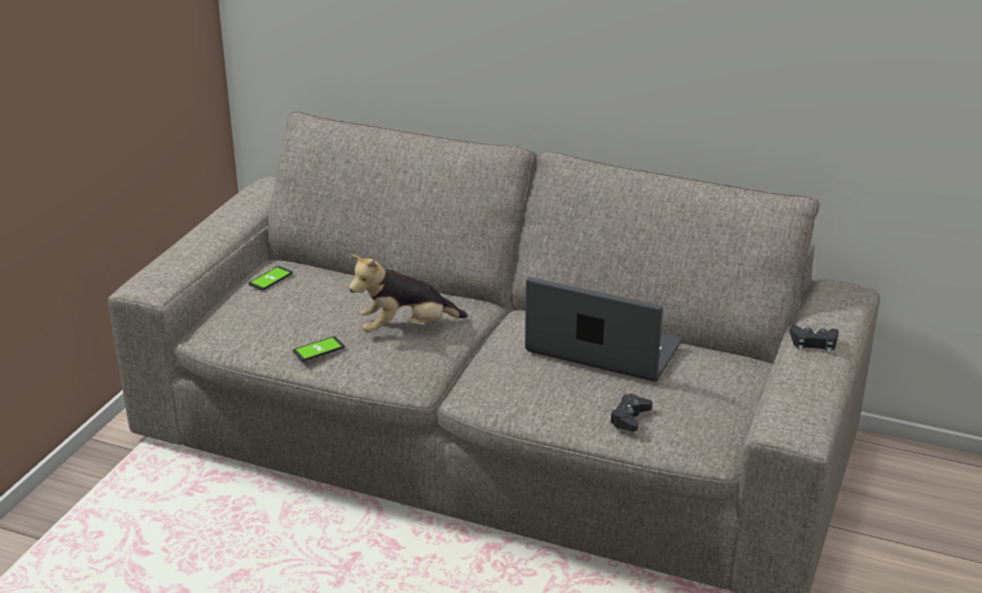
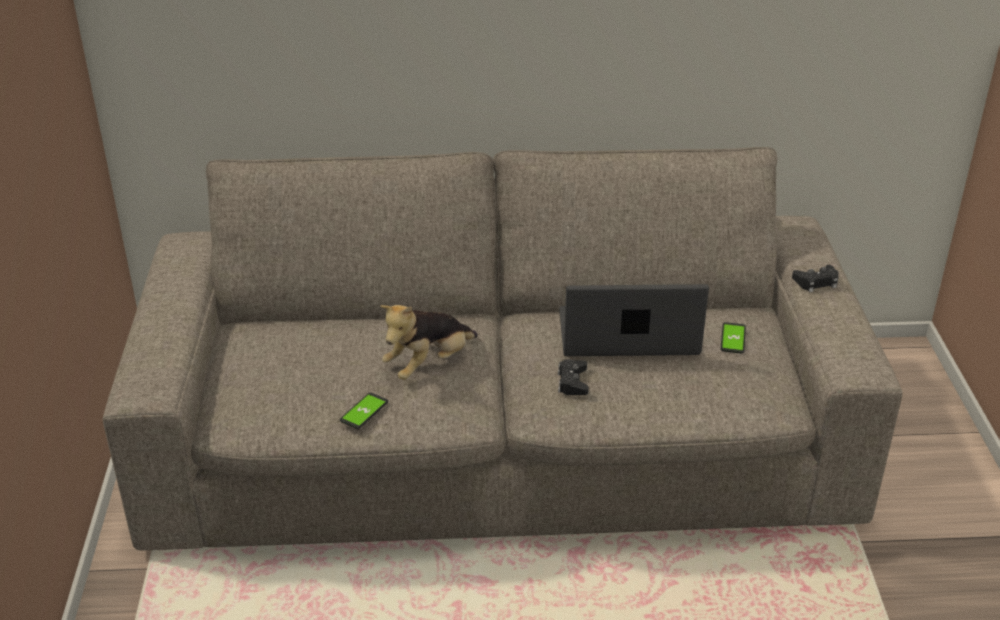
camera: 25 degrees left, 5 degrees up
(270, 279) = (252, 347): phone -> phone (733, 339)
(630, 418) = (703, 397): black game controller -> black game controller (572, 382)

